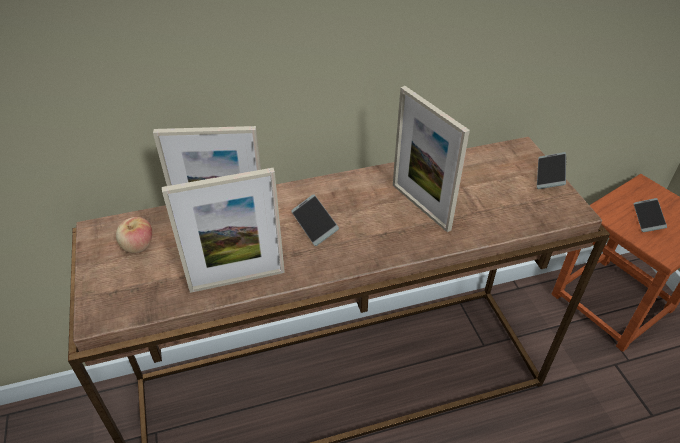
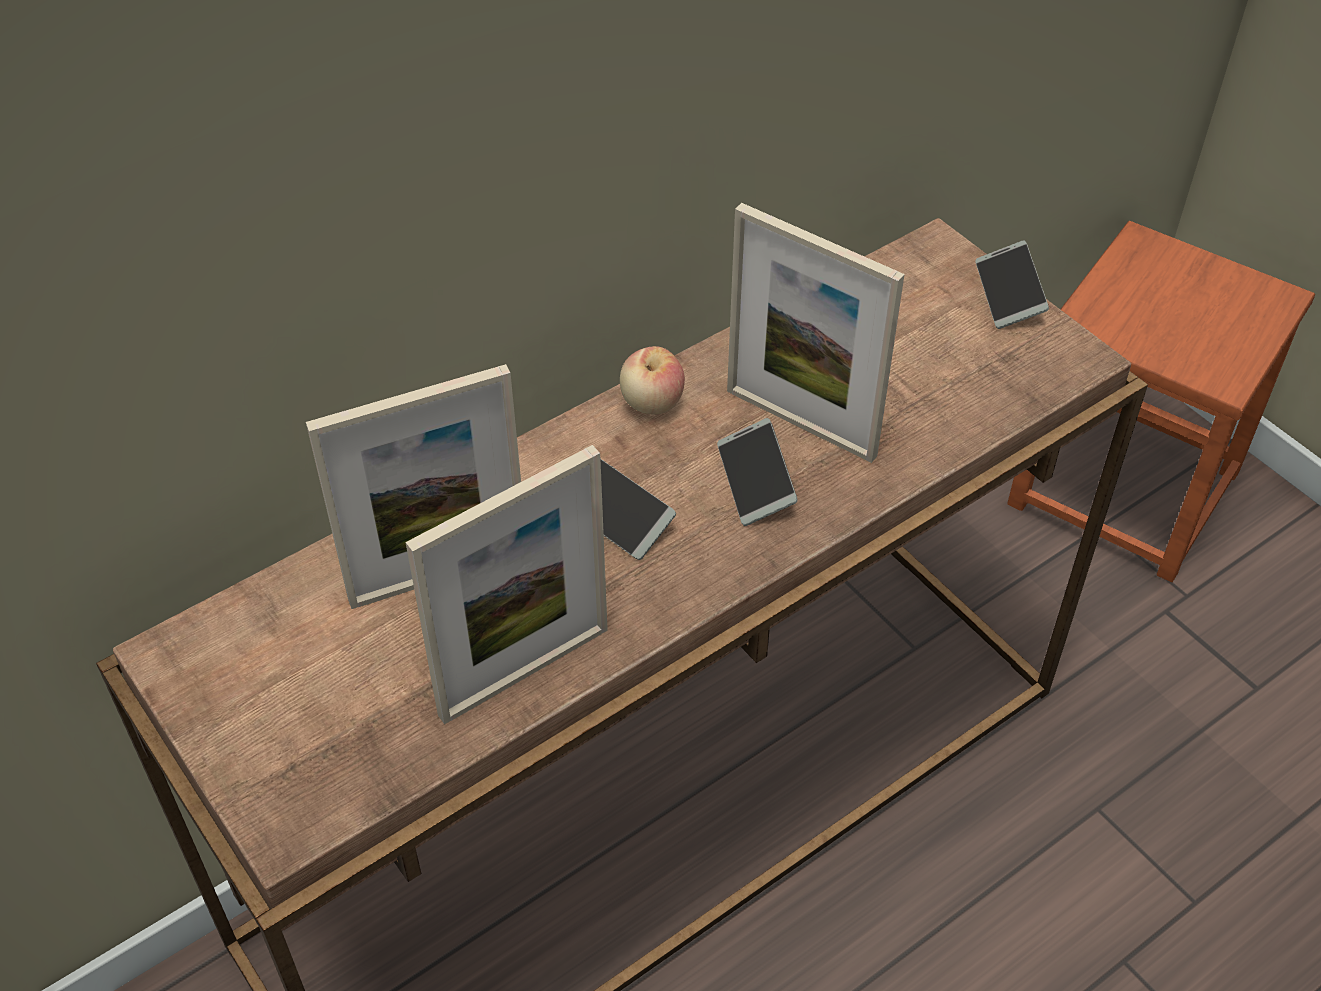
camera: 20 degrees left, 5 degrees up
(138, 246) = (282, 662): apple -> apple (652, 402)
(647, 218) = (1170, 314): phone -> phone (755, 480)

